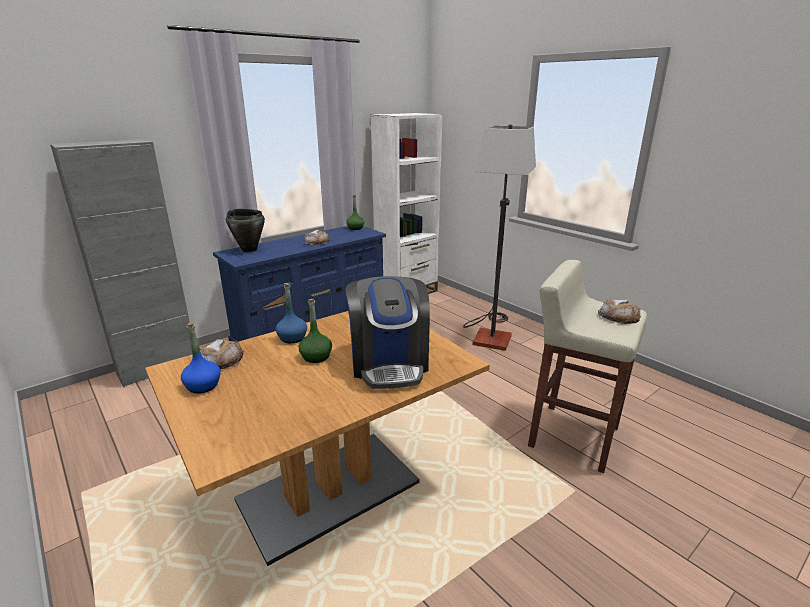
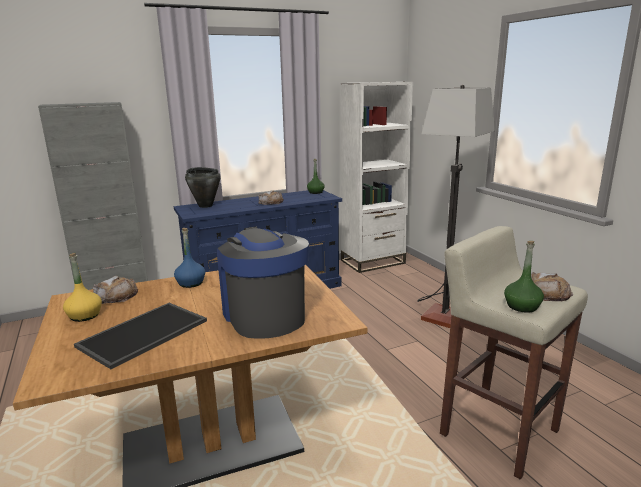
camera: 15 degrees right, 5 degrees down
(203, 386) = (84, 315): blue bottle -> yellow bottle
(283, 398) = (143, 334): none -> tray
(316, 357) = (200, 301): green bottle -> green bottle (521, 306)
(389, 363) = (264, 315): coffee machine -> coffee machine turned 150 degrees clockwise

